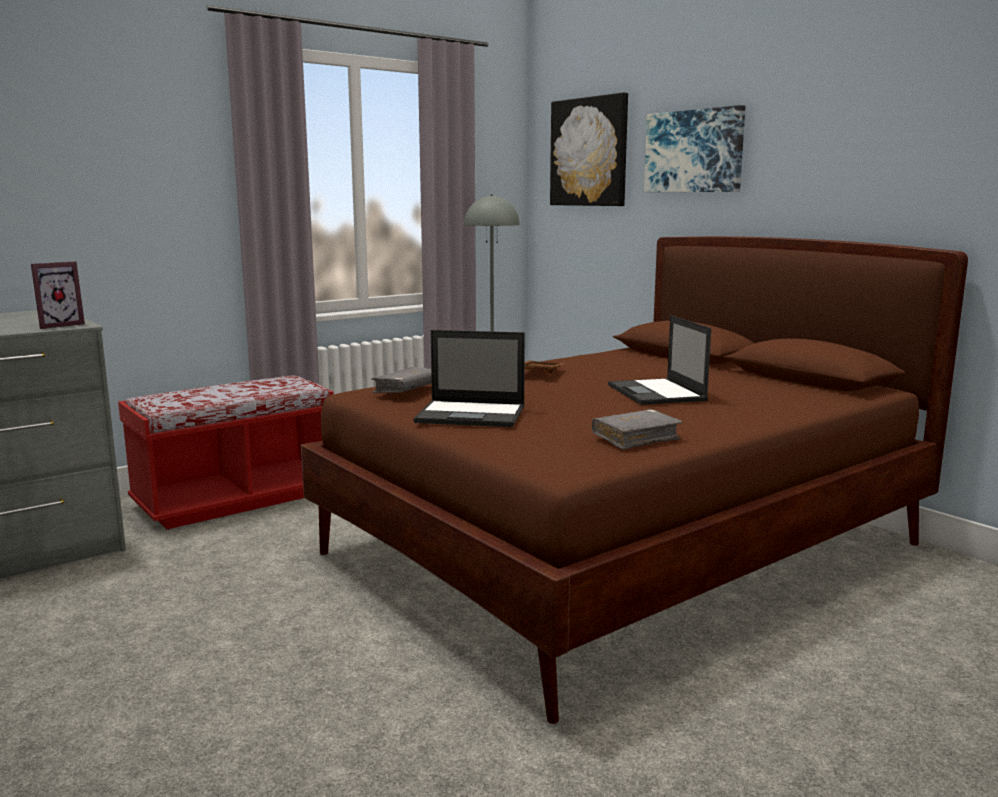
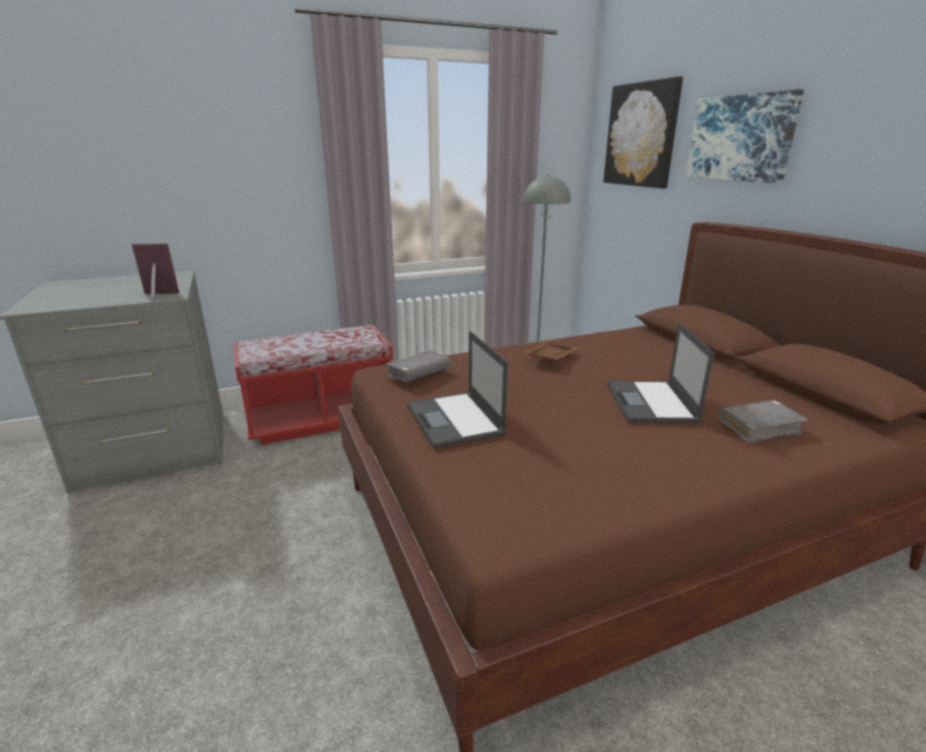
camera: 15 degrees right, 10 degrees up
(58, 325) = (158, 295): picture frame -> picture frame turned 150 degrees counterclockwise
(472, 414) = (455, 420): laptop -> laptop turned 45 degrees clockwise
(635, 438) = (599, 486): grey book -> grey book (758, 428)

